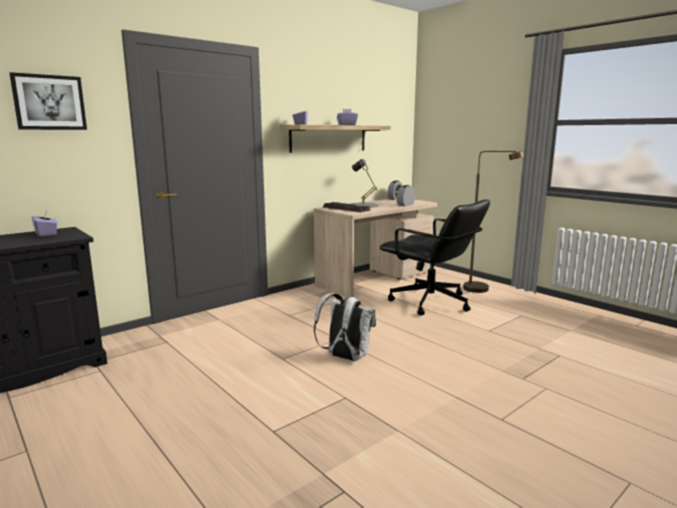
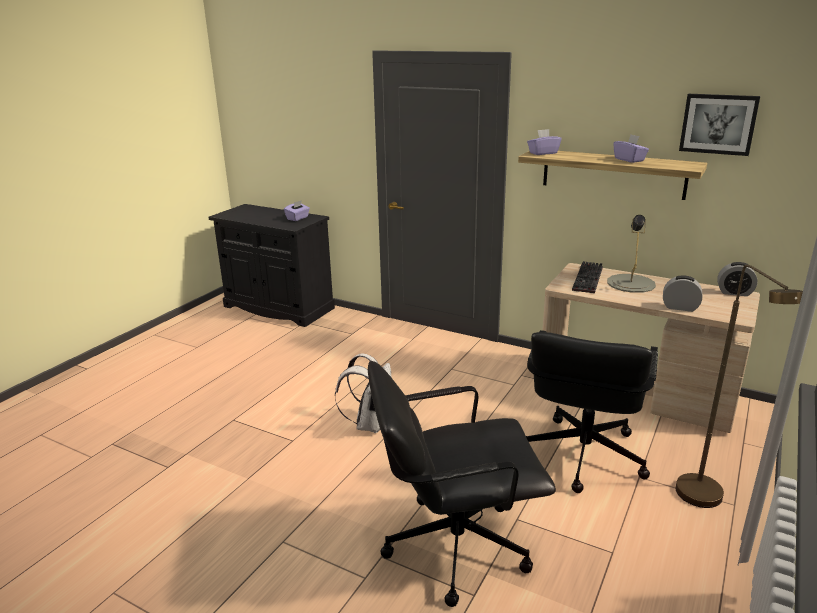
camera: 70 degrees right, 10 degrees up
(49, 102) = (322, 116): picture -> picture (718, 124)
(512, 352) = (454, 545): none -> black office chair

